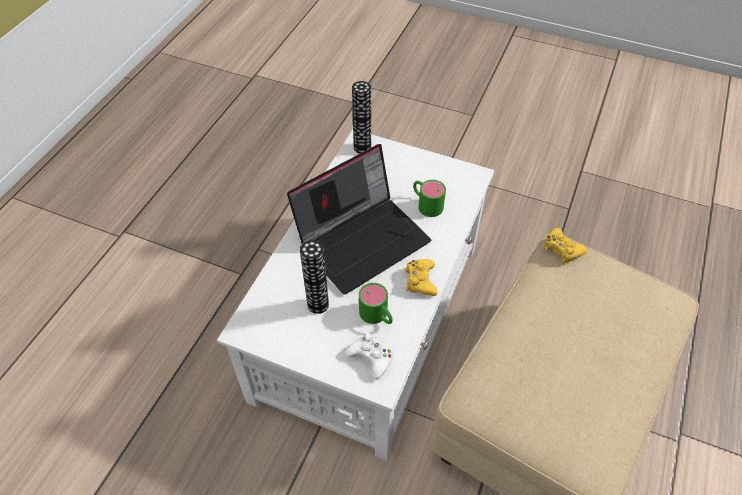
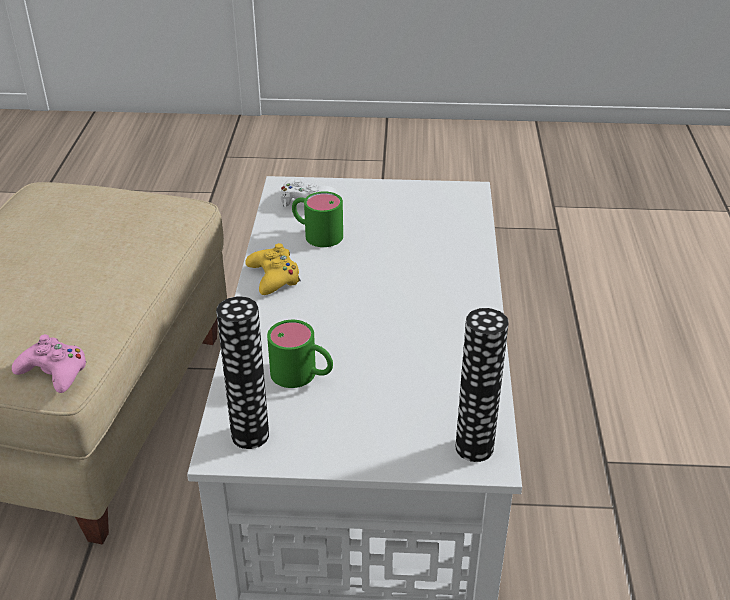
camera: 160 degrees right, 15 degrees down
(318, 304) = (397, 228): vase -> vase (250, 435)
(363, 239) = (381, 304): laptop -> none
(562, 249) = (54, 372): yellow game controller -> pink game controller

